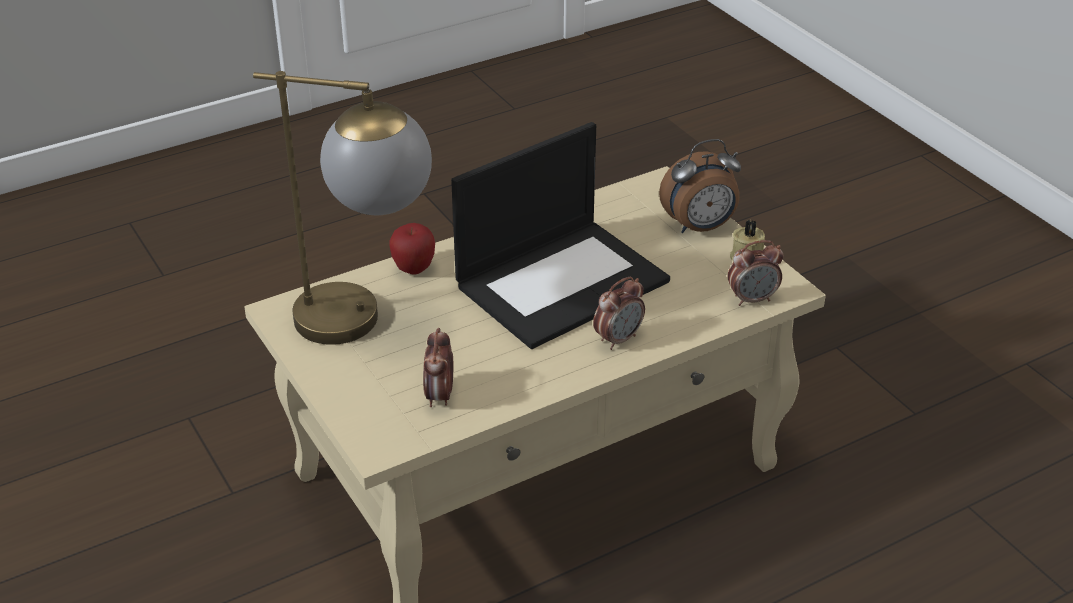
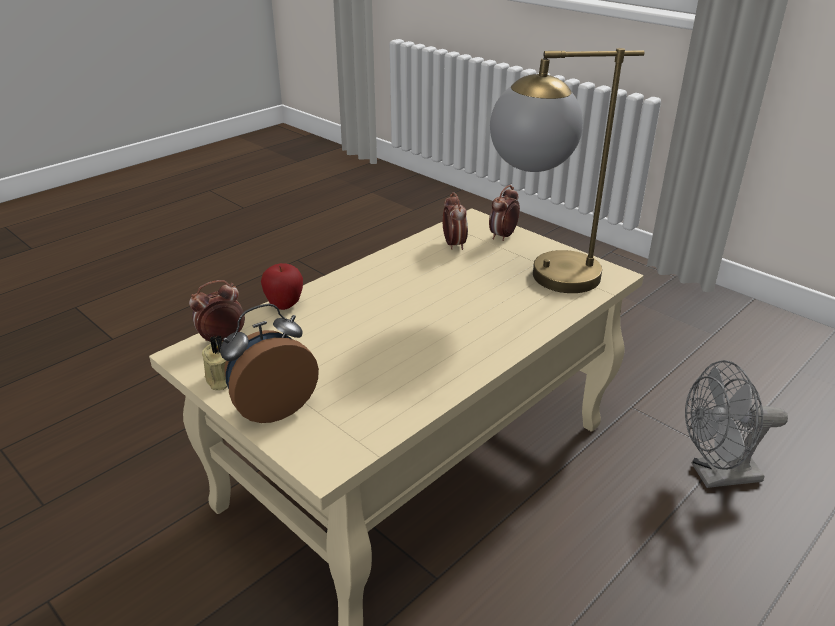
camera: 165 degrees right, 5 degrees down
(222, 399) = (716, 475): none -> grey fan
(414, 269) = (538, 319): apple -> apple (284, 305)
(562, 282) = (401, 329): laptop -> none
(618, 339) = (338, 293): alarm clock -> alarm clock (503, 236)

